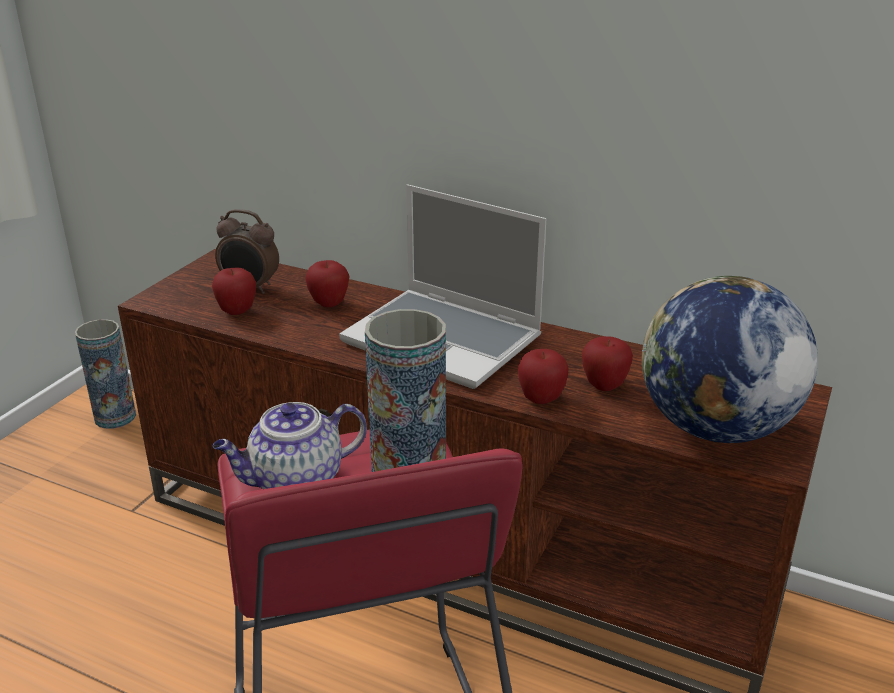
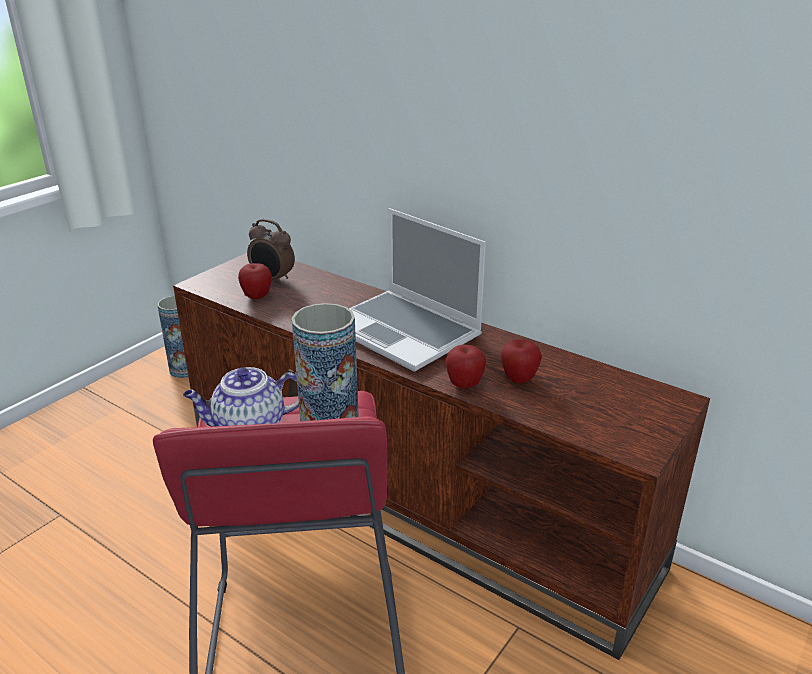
camera: 10 degrees right, 0 degrees up
(329, 304) = (327, 297): apple -> none
(714, 428) = (597, 421): globe -> none

